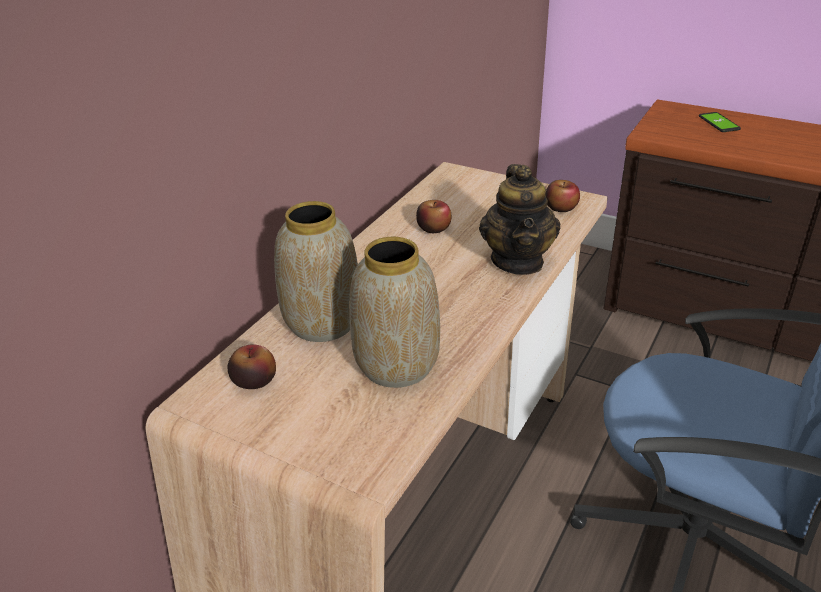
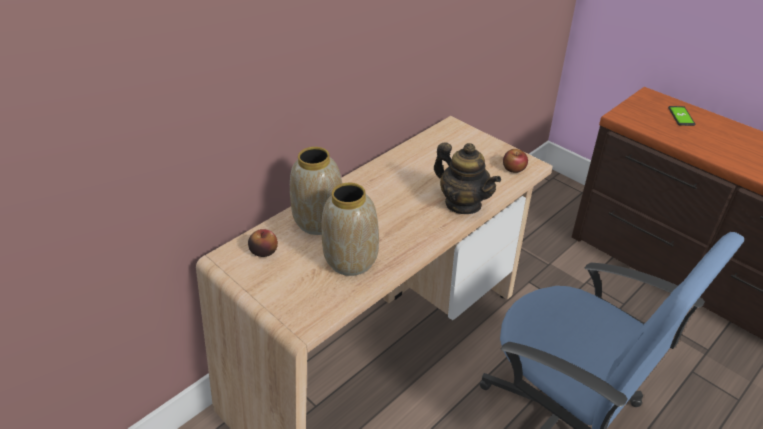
camera: 15 degrees right, 5 degrees up
(434, 228) = (419, 167): apple -> none
(518, 261) = (463, 204): teapot -> teapot turned 60 degrees counterclockwise

